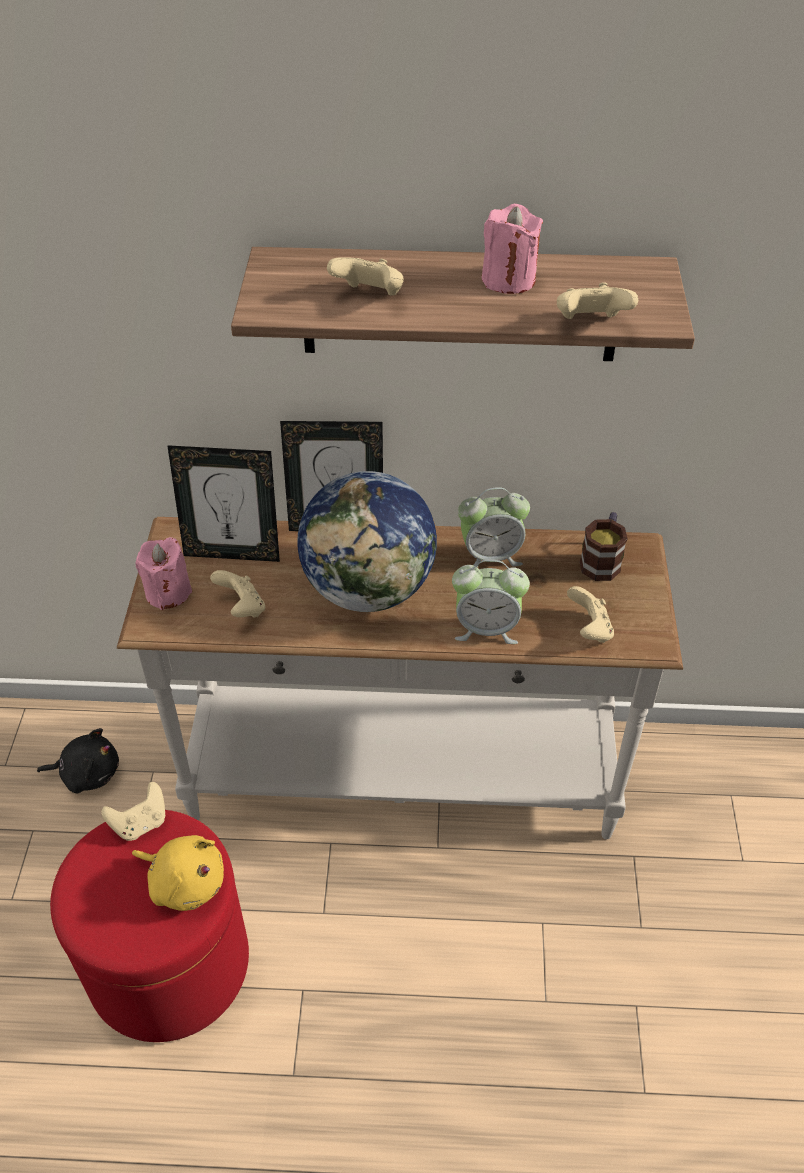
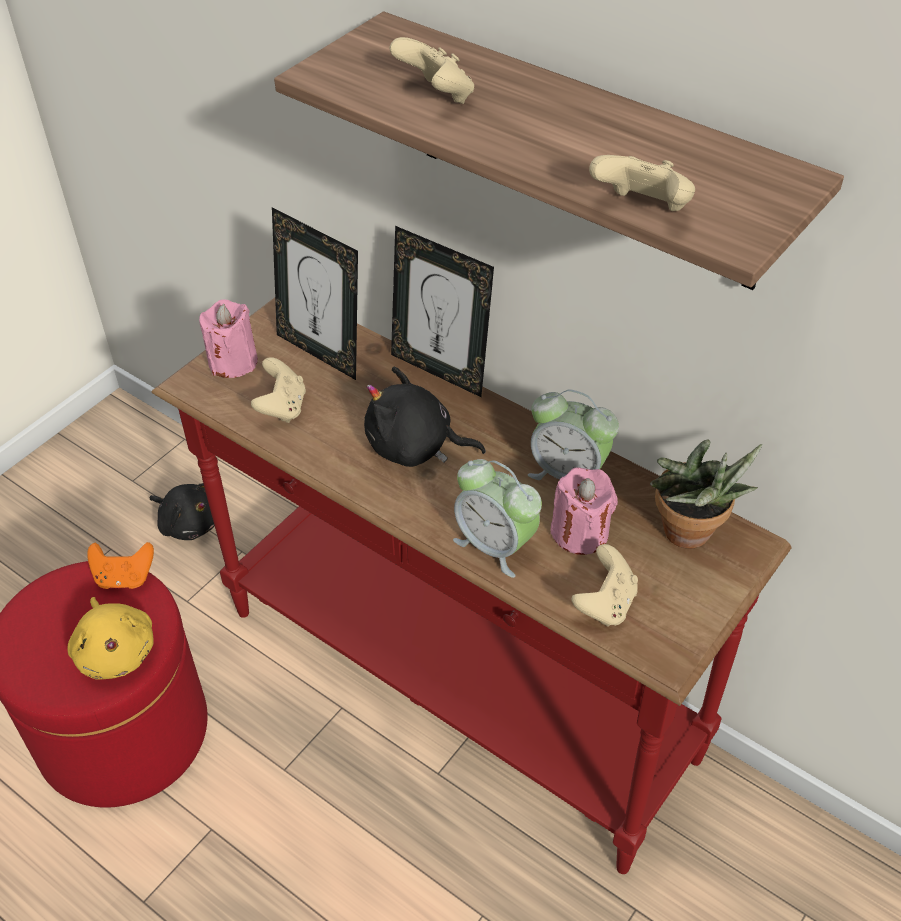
camera: 35 degrees right, 0 degrees up
(140, 823) = (124, 577): beige game controller -> orange game controller
(369, 589) = (415, 447): globe -> black plush toy
(402, 780) = (454, 687): white console table -> red console table
(508, 280) = (605, 130): pink candle -> pink candle (580, 533)
(602, 560) = (690, 537): mug -> potted plant

